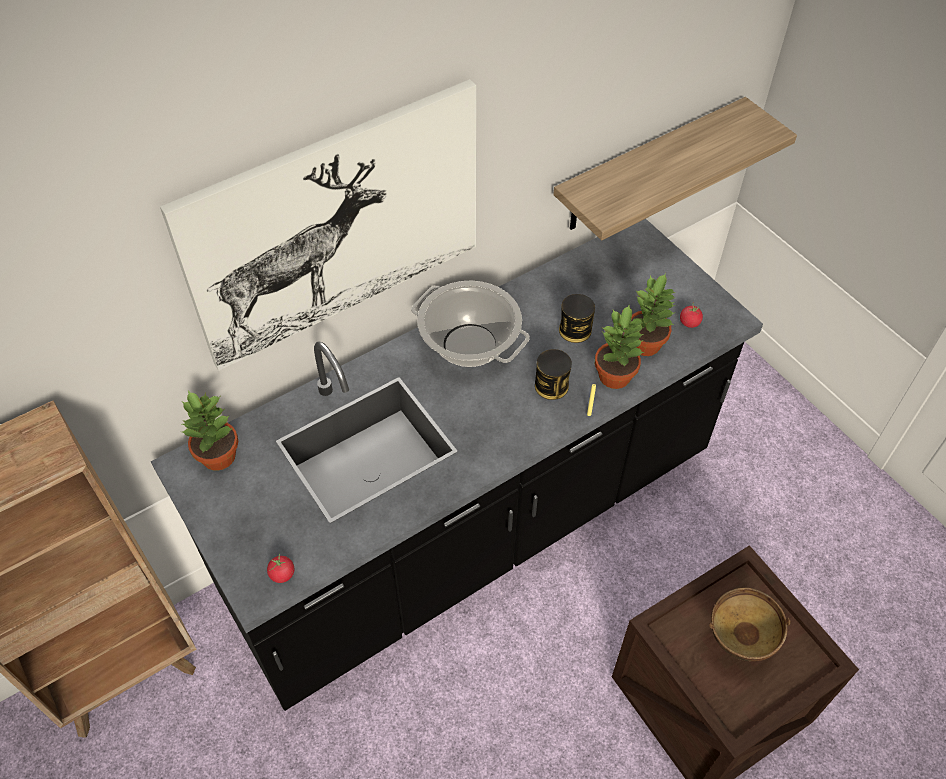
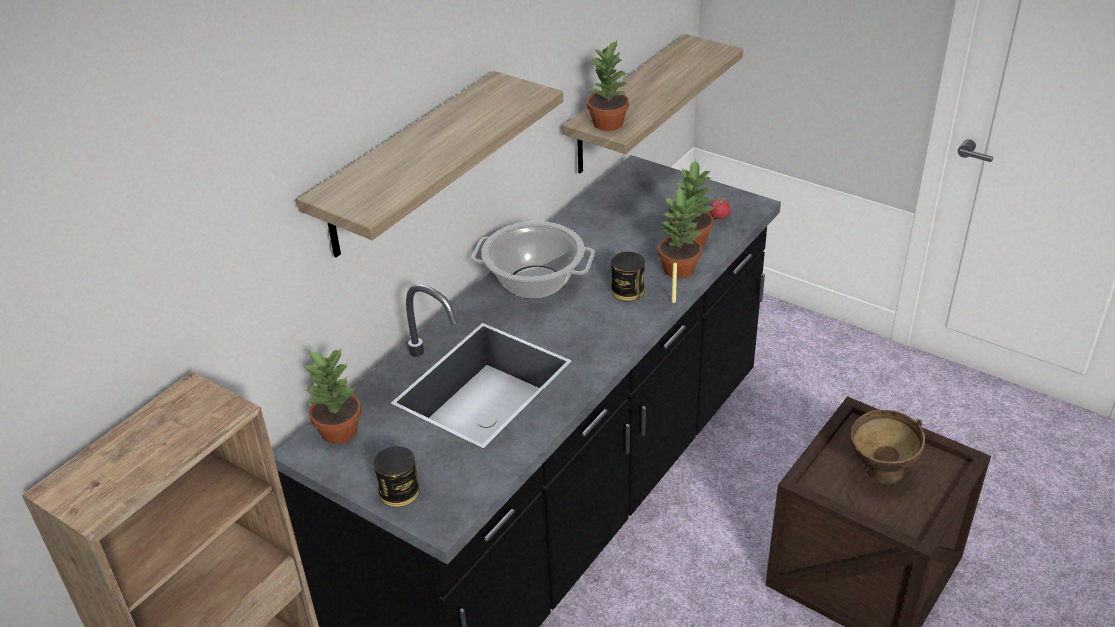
camera: 20 degrees left, 15 degrees down
(282, 574) = (460, 500): tomato -> none
(337, 226) = (408, 165): picture -> shelf
(575, 330) = (623, 247): can -> can (399, 492)
(600, 199) = (609, 123): none -> potted plant

